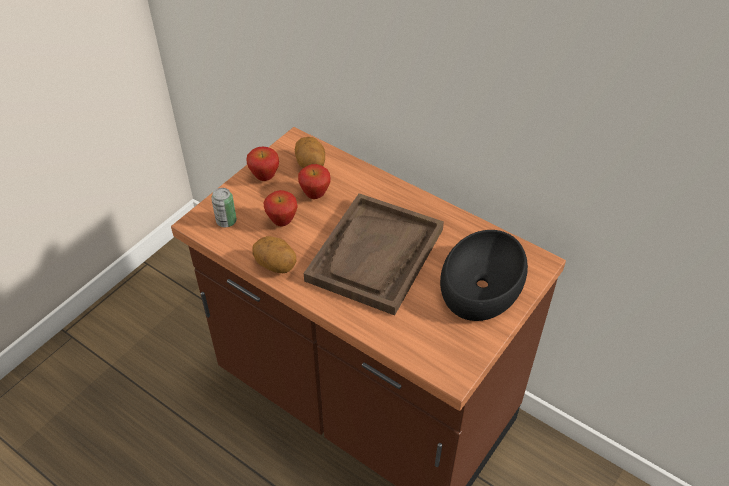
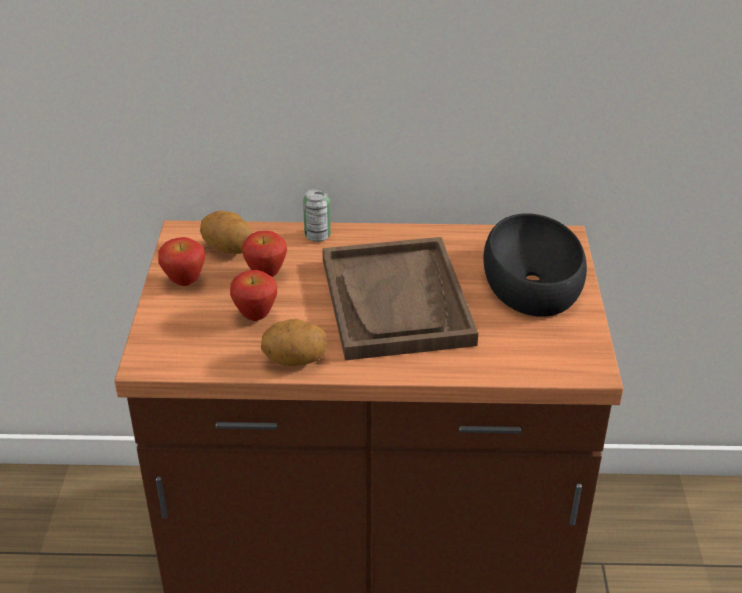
camera: 35 degrees left, 10 degrees down
(226, 221) = (184, 344): can -> can (317, 236)

